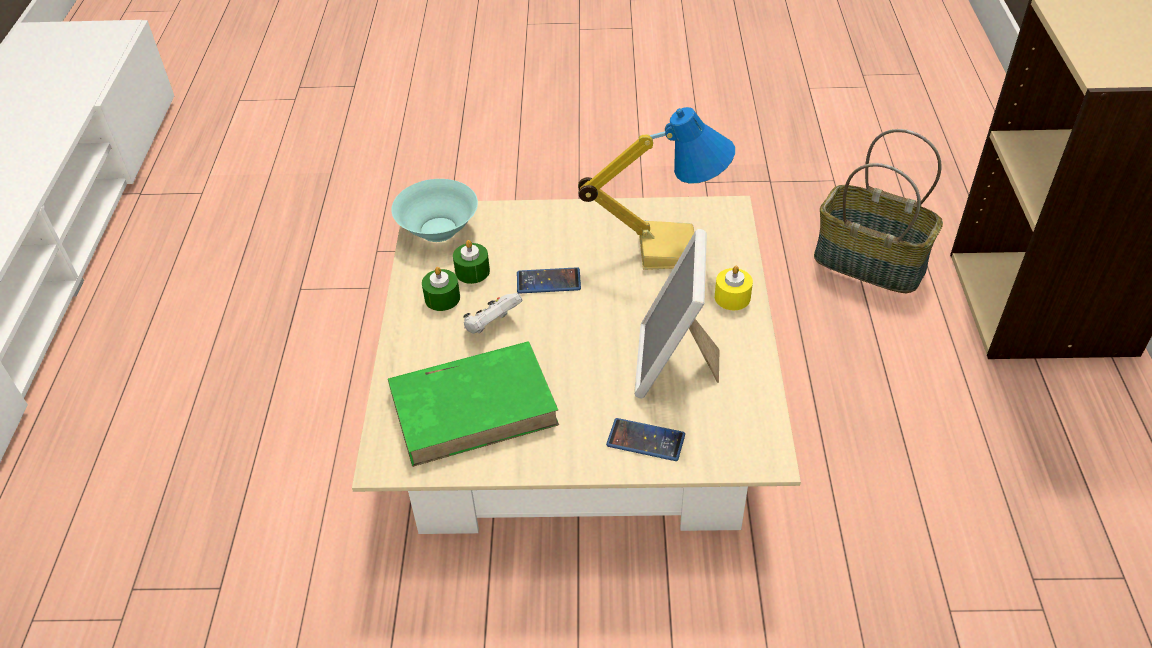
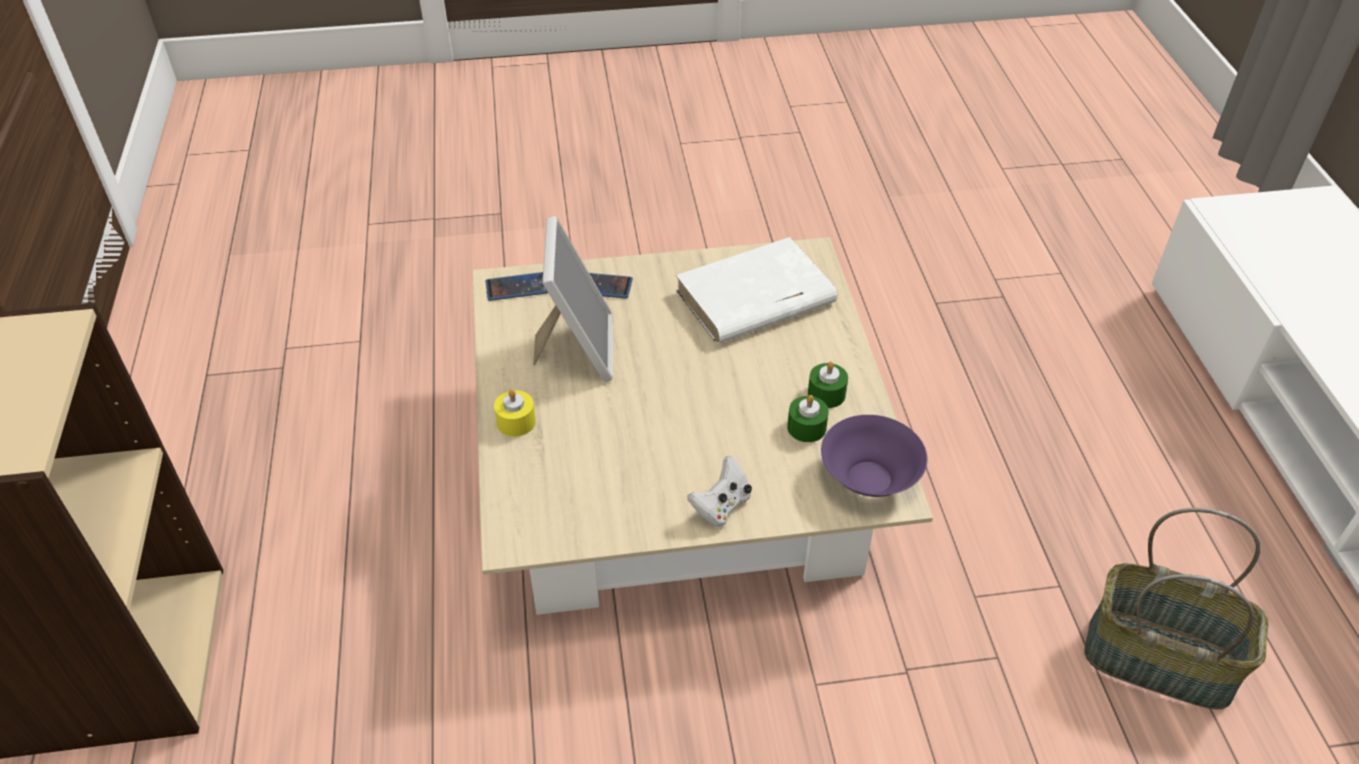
camera: 170 degrees right, 0 degrees up
(438, 230) = (869, 477): turquoise bowl -> purple bowl
(474, 406) = (754, 298): green book -> white book
(492, 325) = (763, 370): white game controller -> white game controller (721, 506)
(548, 281) = (718, 423): phone -> phone (518, 287)
(666, 248) = (589, 477): table lamp -> none
(867, 264) = (320, 703): basket -> basket (1160, 658)

